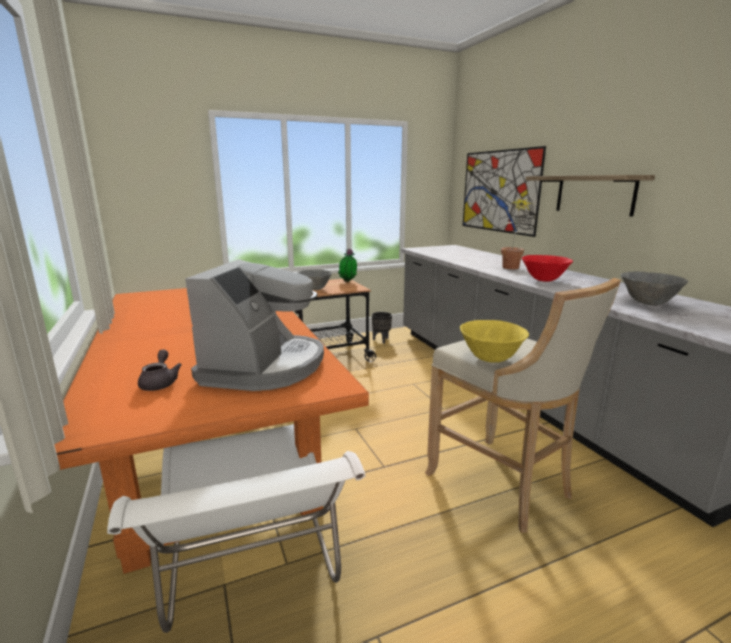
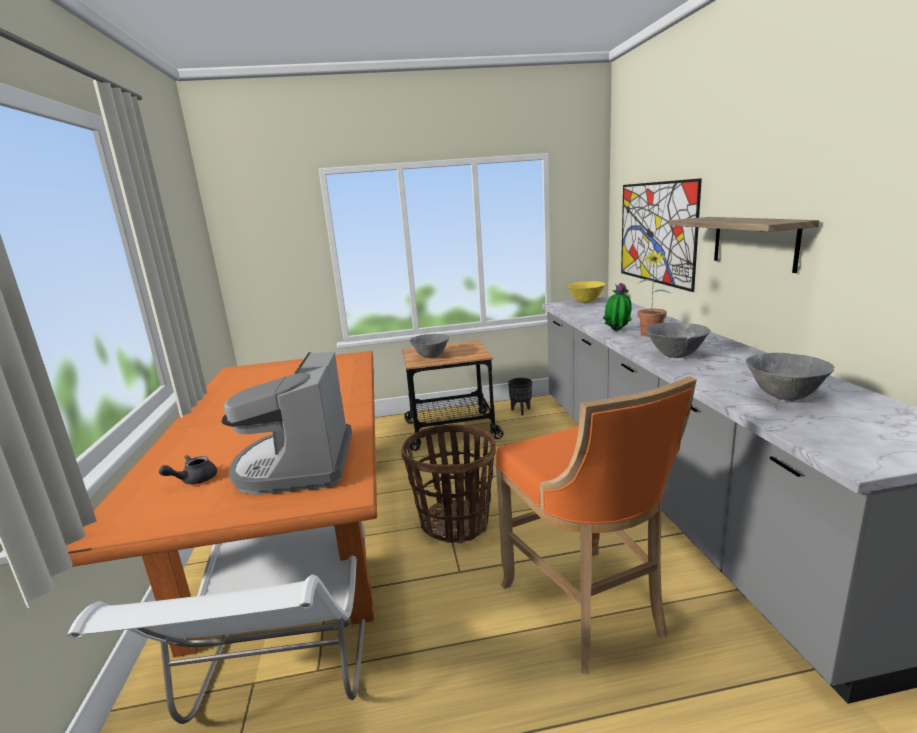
camera: 15 degrees right, 0 degrees up
(160, 382) = (194, 480): grey teapot -> grey teapot turned 135 degrees counterclockwise
(264, 366) = (297, 465): coffee machine -> coffee machine turned 150 degrees clockwise
(348, 282) = (473, 346): potted plant -> potted plant (617, 331)
(363, 428) = (455, 523): none -> basket
(490, 359) = (549, 466): yellow bowl -> yellow bowl (586, 302)
(503, 485) = (587, 610): beige stool -> orange stool
(544, 280) = (676, 356): red bowl -> grey bowl

